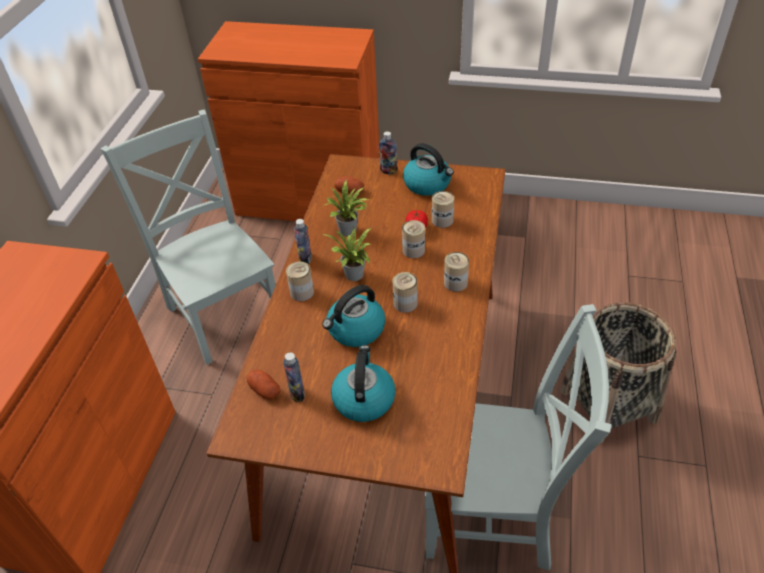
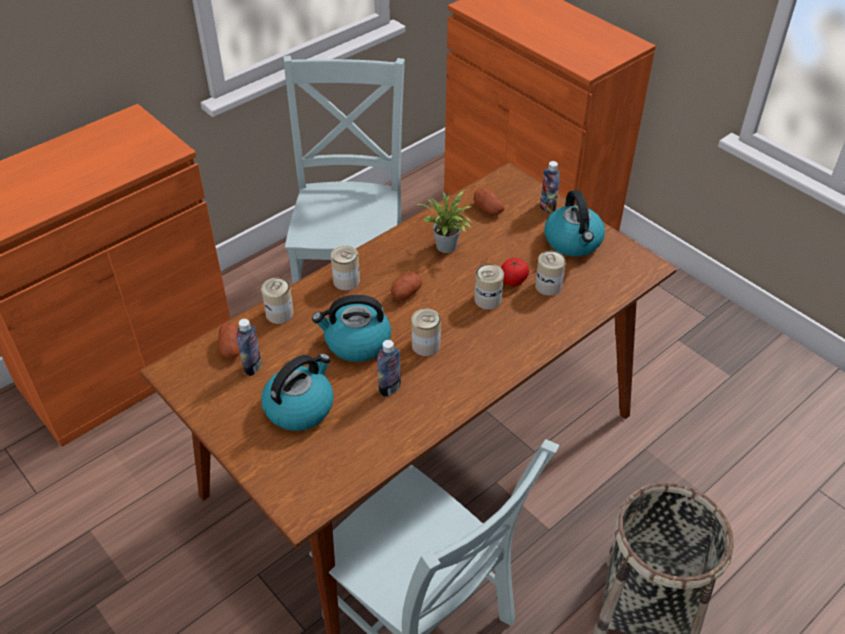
camera: 35 degrees right, 0 degrees up
(305, 259) = (380, 252): bottle -> bottle (389, 388)
(354, 276) = (406, 293): potted plant -> potato
(455, 283) = (494, 354): can -> can (279, 313)

